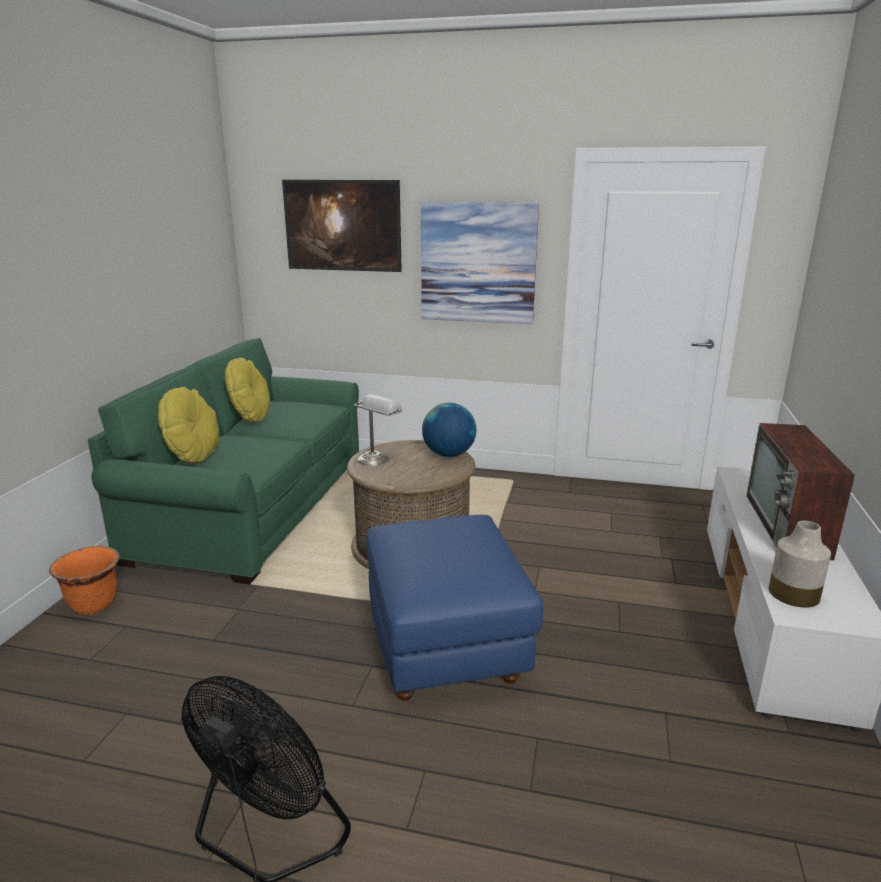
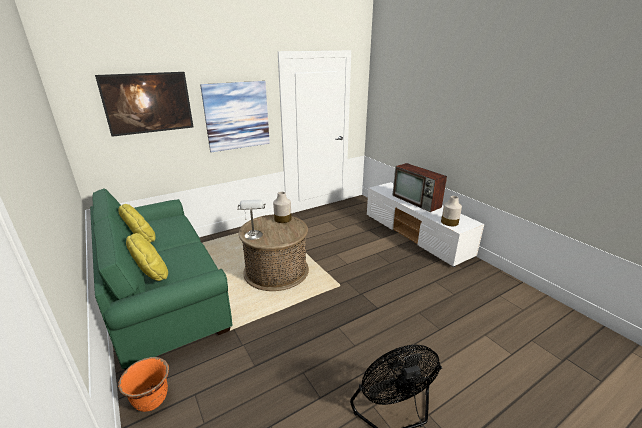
camera: 45 degrees left, 5 degrees up
(446, 645) = (350, 301): blue ottoman -> none
(448, 454) = (282, 219): globe -> beige vase

